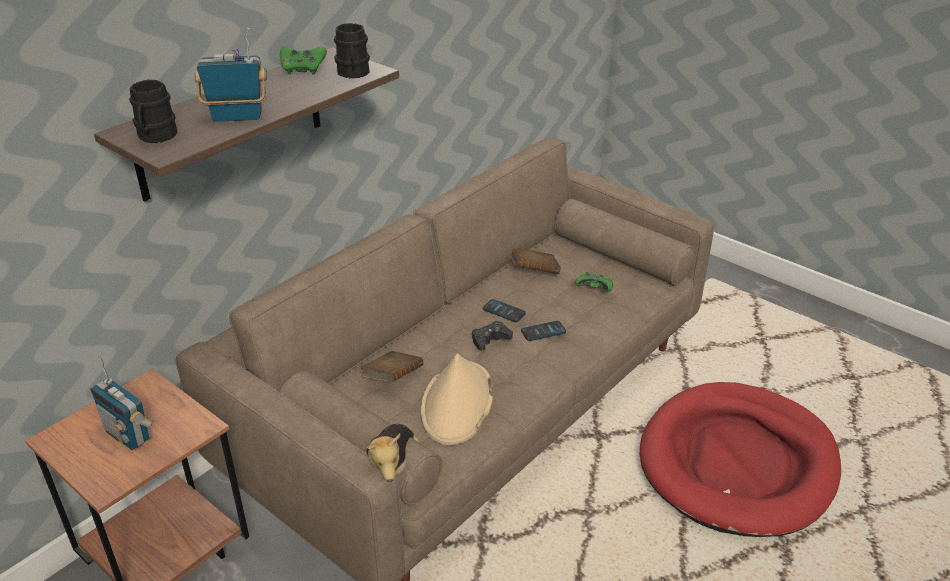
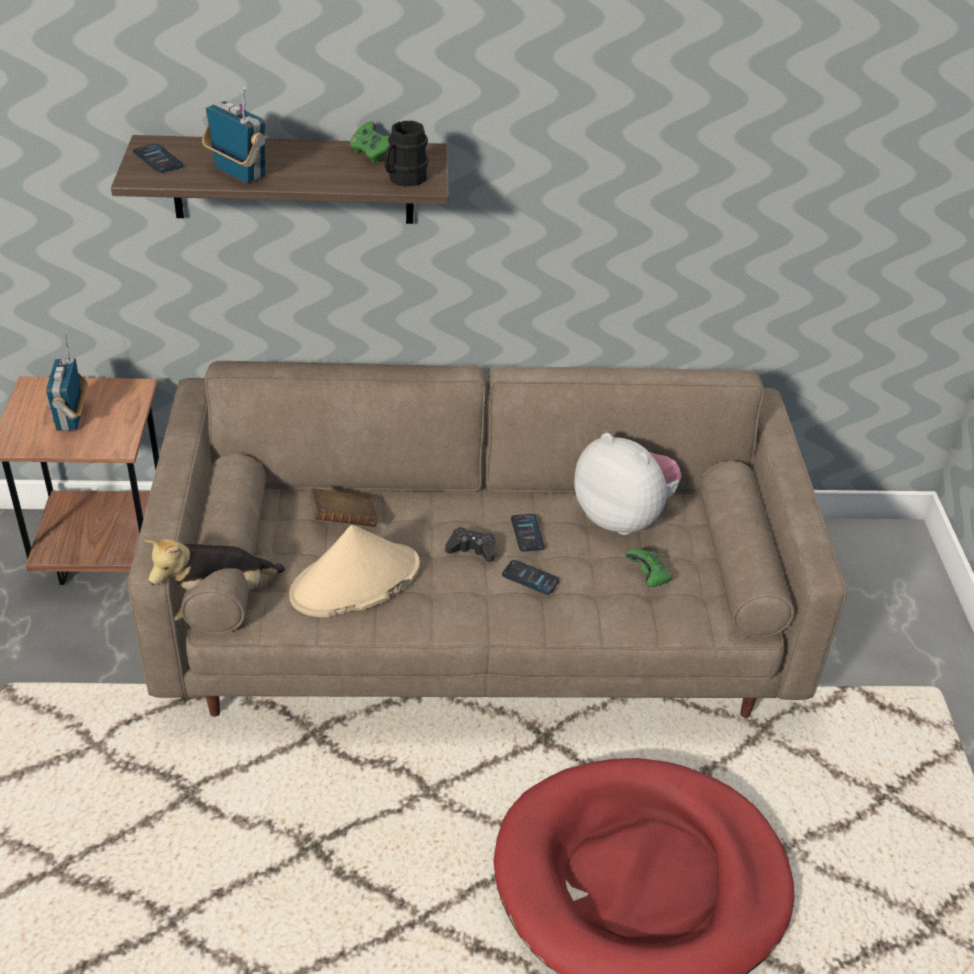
camera: 45 degrees right, 5 degrees up
(155, 137) = (158, 159): black mug -> phone
(534, 271) = (623, 517): brown book -> plush toy

